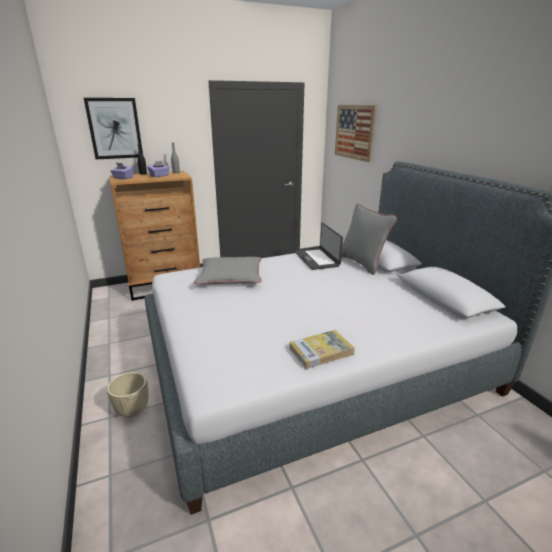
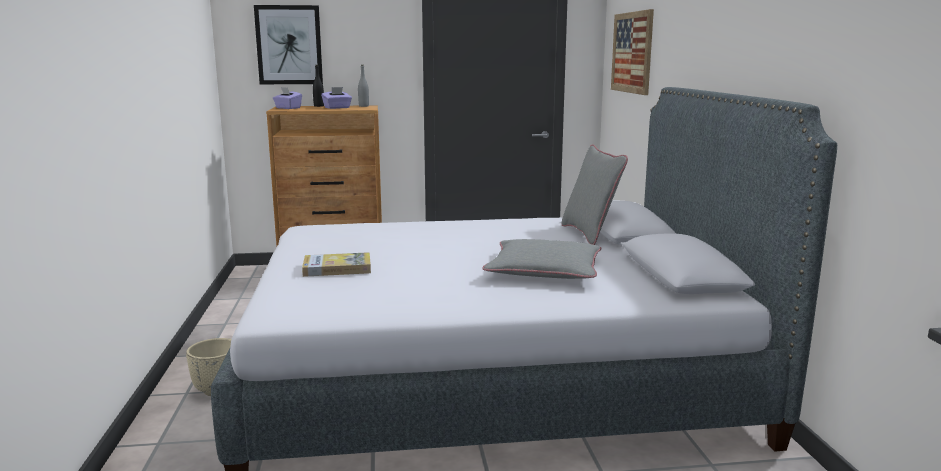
camera: 15 degrees right, 10 degrees down
(230, 277) = (383, 232): grey pillow -> grey pillow (544, 270)
(317, 259) = (526, 225): laptop -> none
(321, 351) = (436, 302): book -> book (337, 268)

